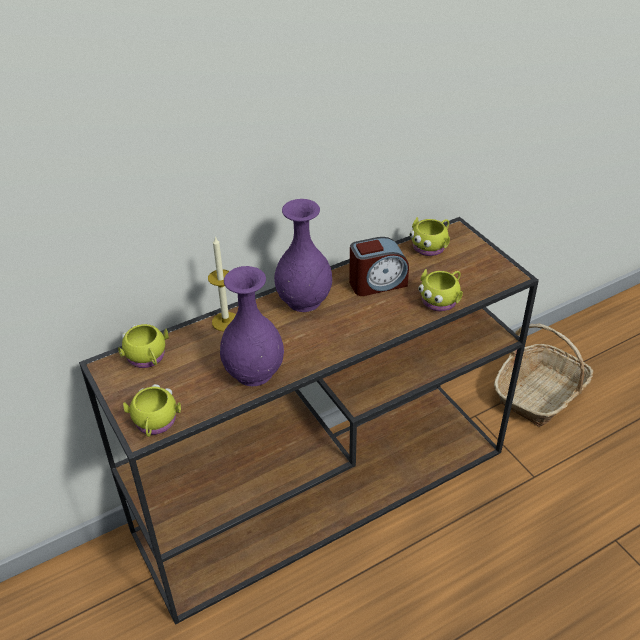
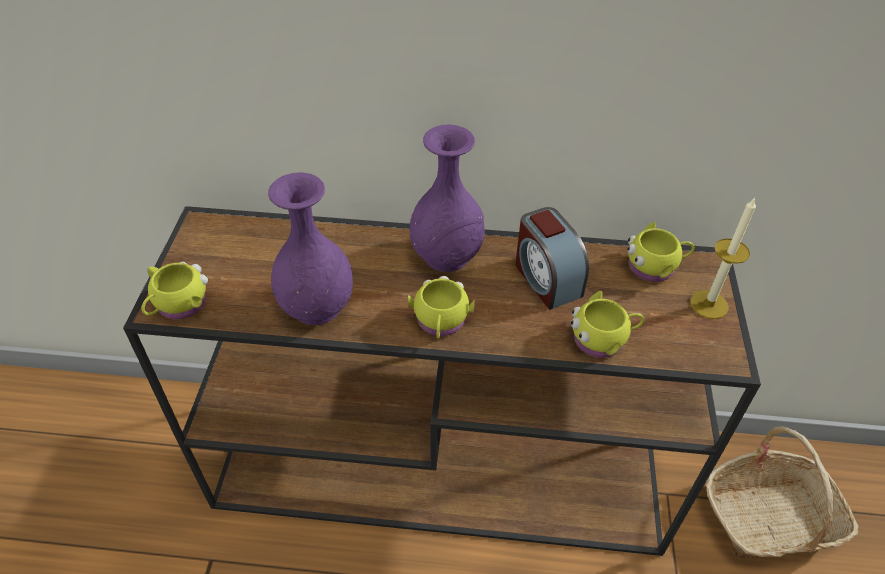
camera: 35 degrees right, 5 degrees up
(147, 358) = (241, 235): yellow mug -> yellow mug (440, 322)
(226, 321) = (347, 236): candle -> candle (709, 304)
(377, 283) = (546, 279): alarm clock -> alarm clock turned 45 degrees clockwise

